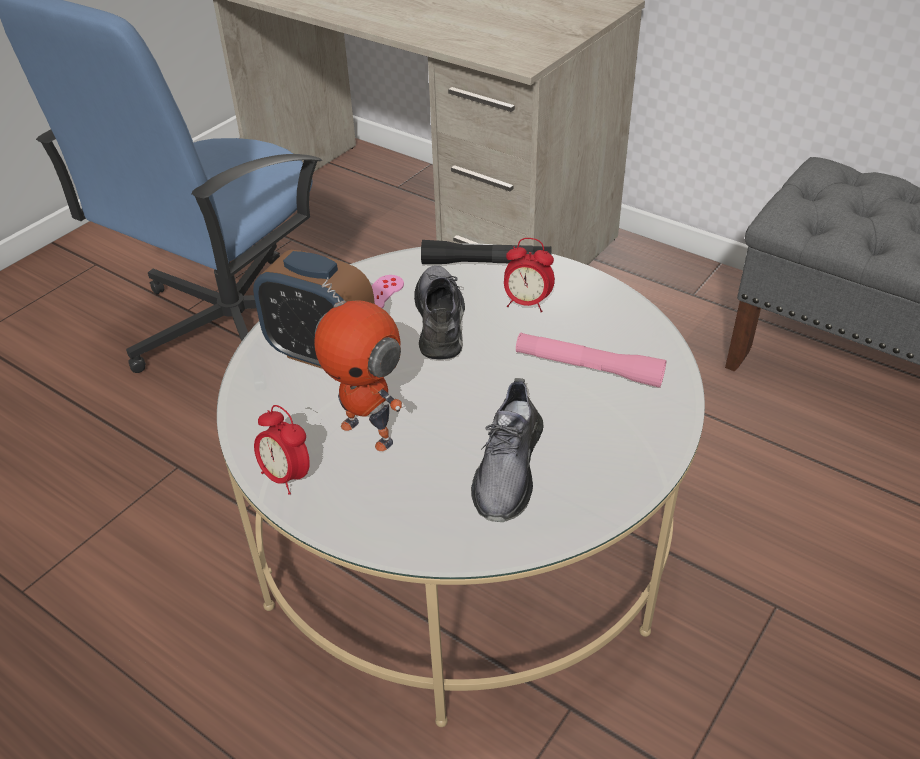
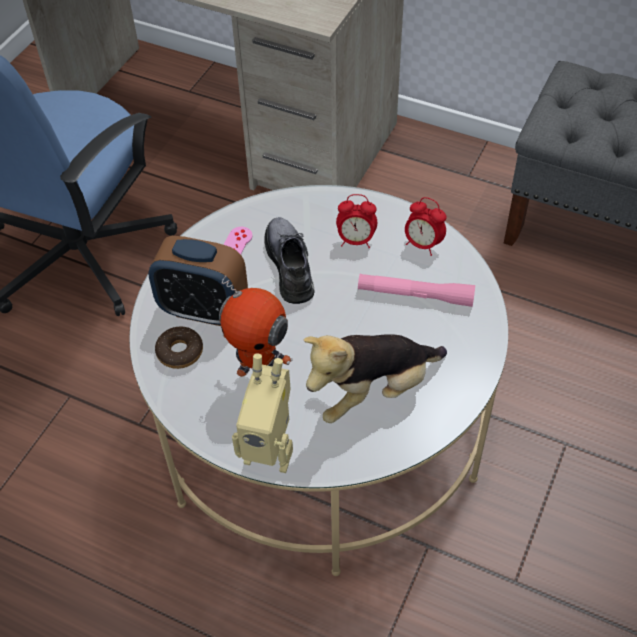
camera: 10 degrees left, 10 degrees up
(279, 395) = (180, 352): none -> donut
(286, 476) = (207, 422): alarm clock -> alarm clock (423, 244)
(356, 519) = (270, 449): none -> toy robot
(486, 263) = (315, 205): black flashlight -> none
(507, 469) = (372, 391): grey shoe -> plush toy

